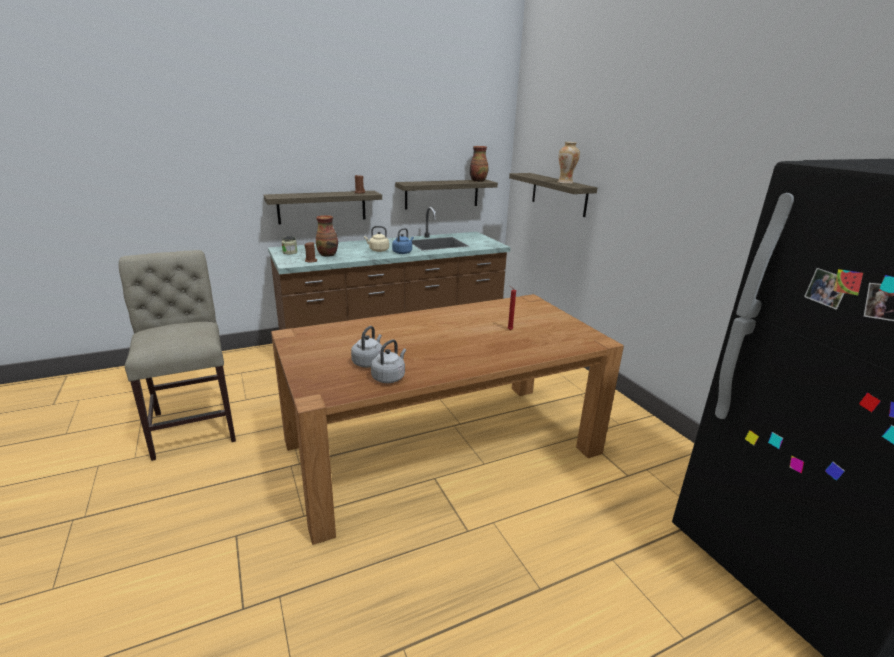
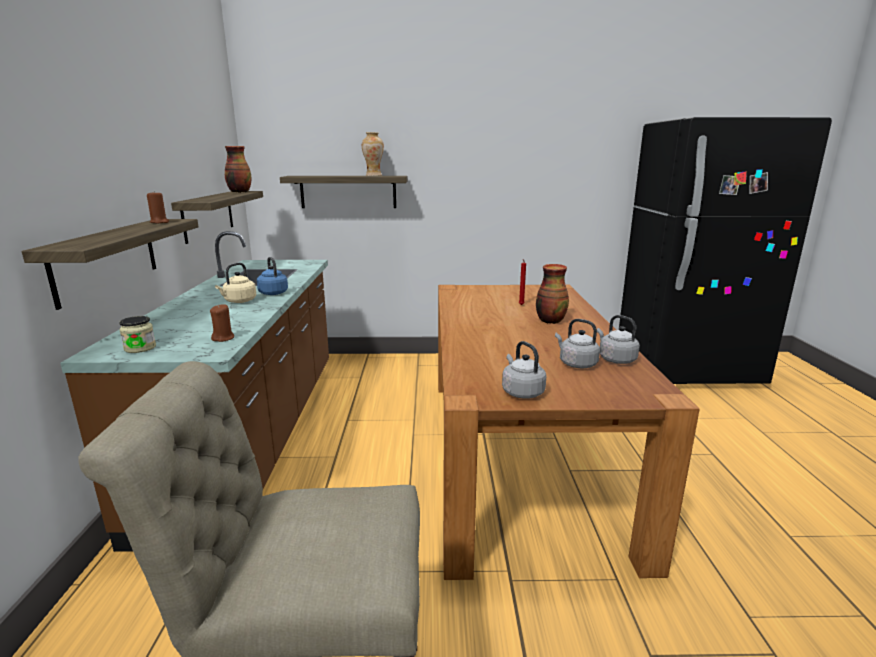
camera: 65 degrees left, 5 degrees down
(305, 348) = (521, 392): none -> grey kettle
(328, 255) = (208, 326): vase -> vase (550, 320)

